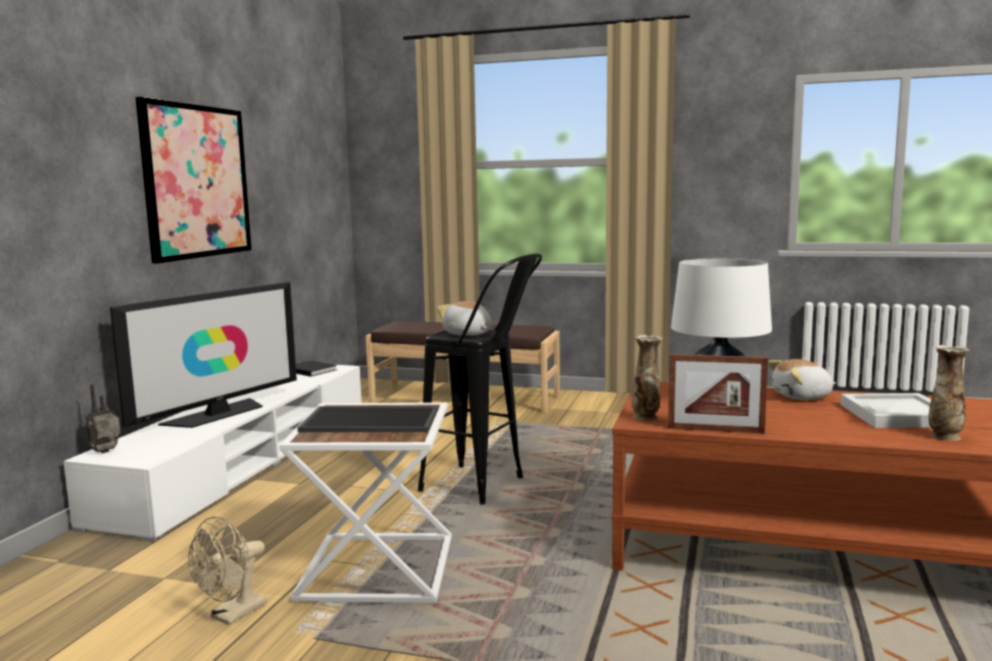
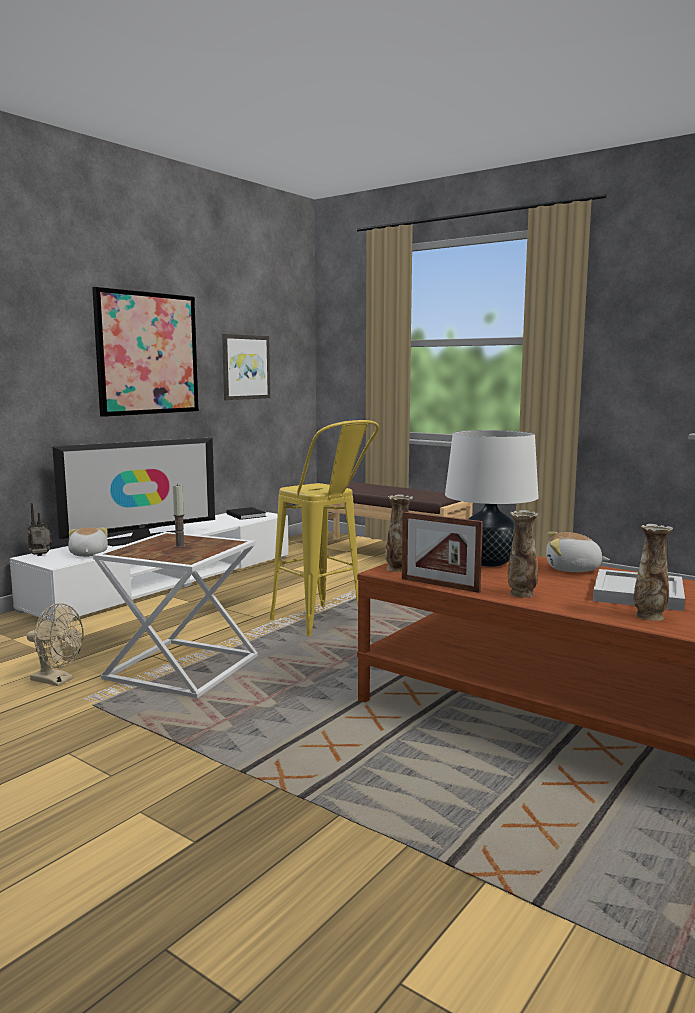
camera: 20 degrees right, 0 degrees up
(232, 615) = (57, 680): beige fan -> beige fan turned 120 degrees counterclockwise
(290, 195) = (245, 367): none -> picture
(372, 420) = (180, 546): tray -> candle
(467, 334) = (315, 488): plush toy -> plush toy (88, 554)
(485, 487) = (325, 624): black stool -> yellow stool
(804, 429) = (521, 594): none -> vase

